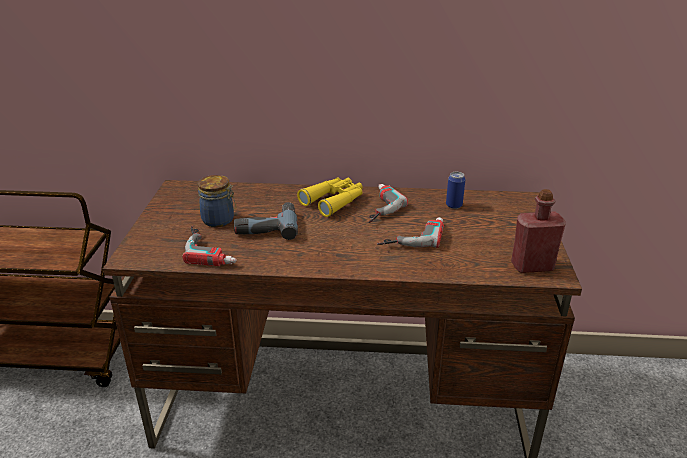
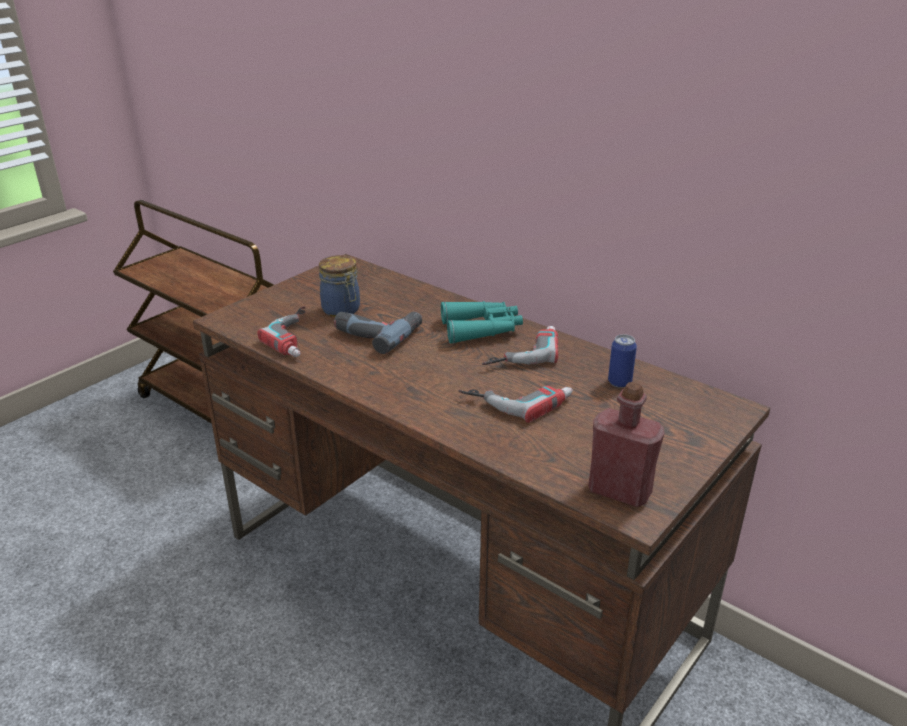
camera: 35 degrees right, 0 degrees up
(334, 201) = (482, 329): yellow binoculars -> turquoise binoculars

